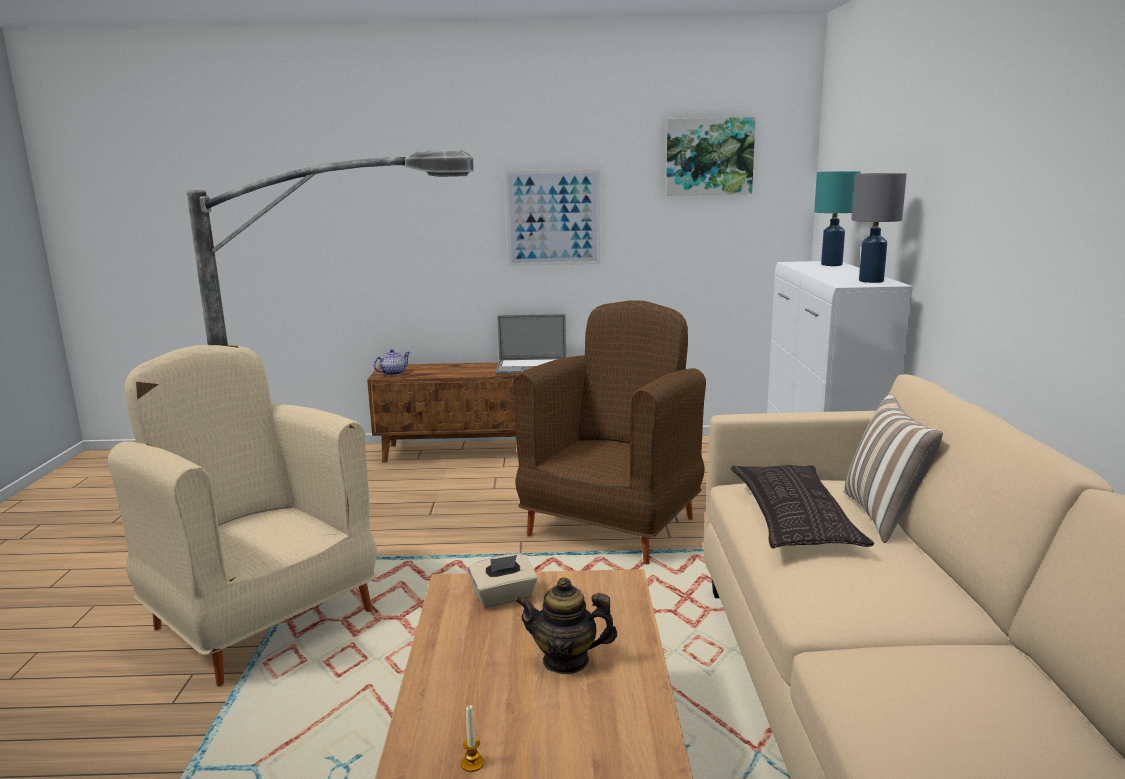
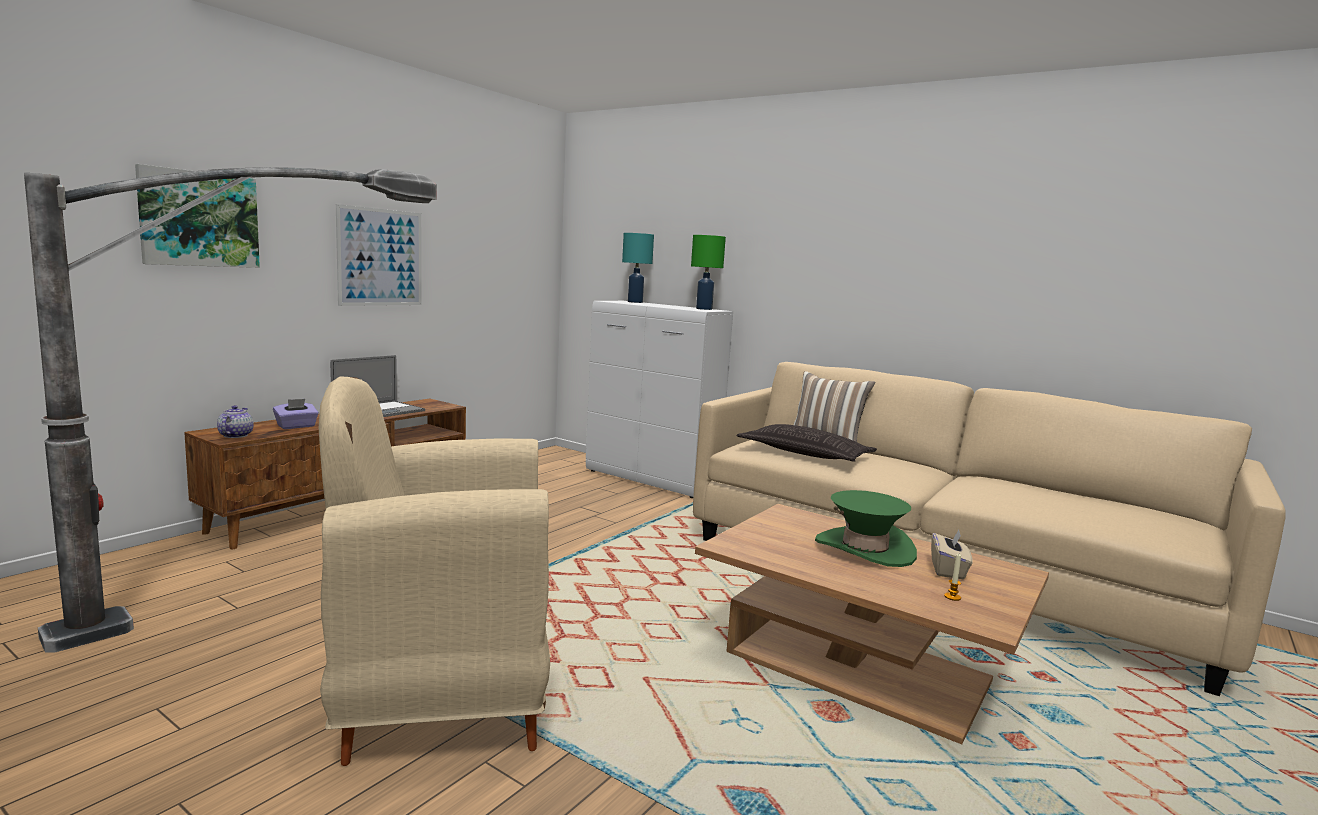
camera: 55 degrees left, 5 degrees down
(444, 372) = (296, 426): none -> purple tissue box
(504, 597) = (764, 539): beige tissue box -> beige tissue box (948, 570)
(566, 660) = (864, 548): teapot -> green hat
(613, 525) = (566, 527): brown armchair -> none
(709, 156) = (499, 213): picture -> picture (199, 219)
(871, 281) = (704, 309): grey table lamp -> green table lamp

